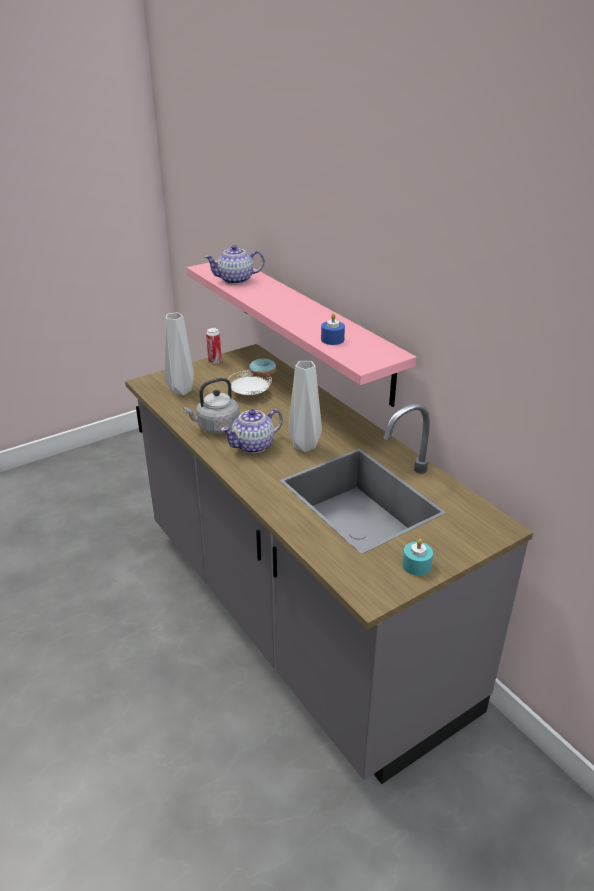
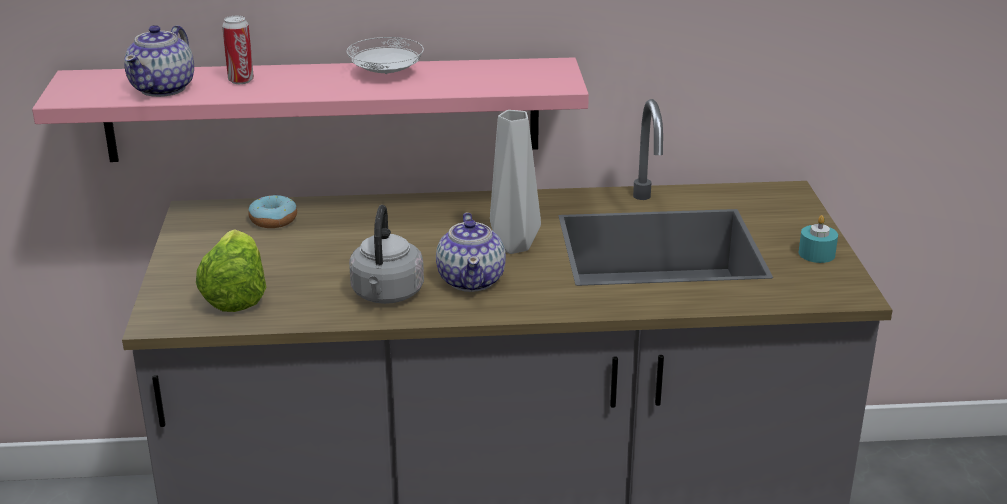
camera: 60 degrees left, 5 degrees down
(182, 390) = (235, 295): grey vase -> lettuce
(215, 361) = (177, 246): can -> can (241, 81)
(250, 393) = (322, 245): white plate -> white plate (385, 74)
(332, 339) = (471, 82): blue candle -> none

